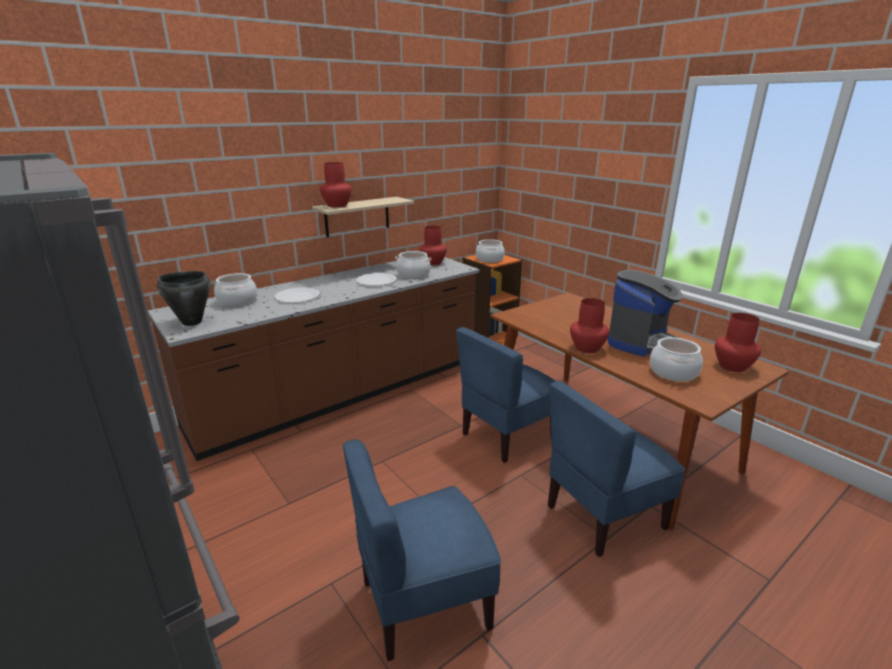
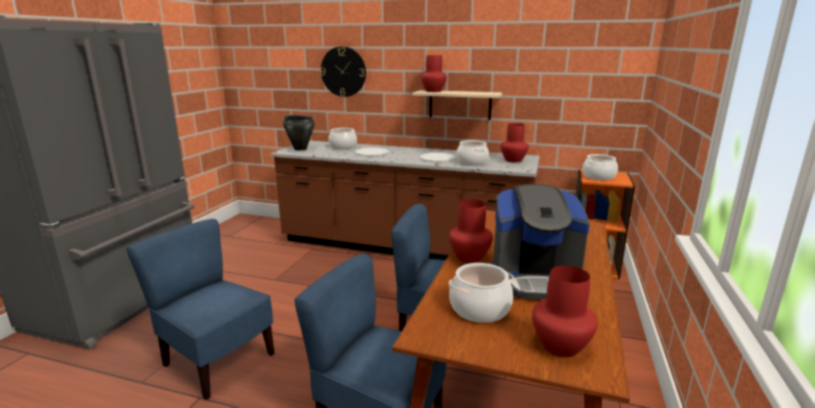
camera: 55 degrees right, 5 degrees down
(199, 196) = (343, 71): none -> wall clock

